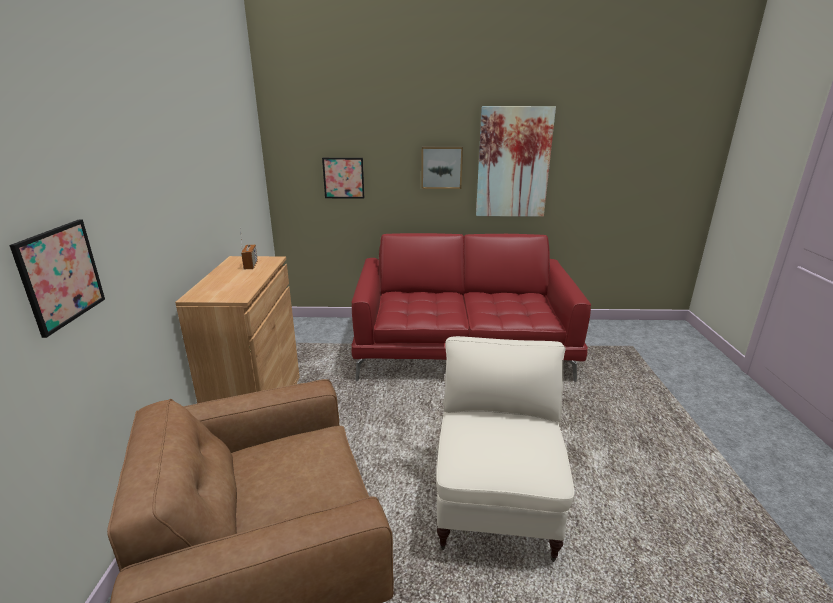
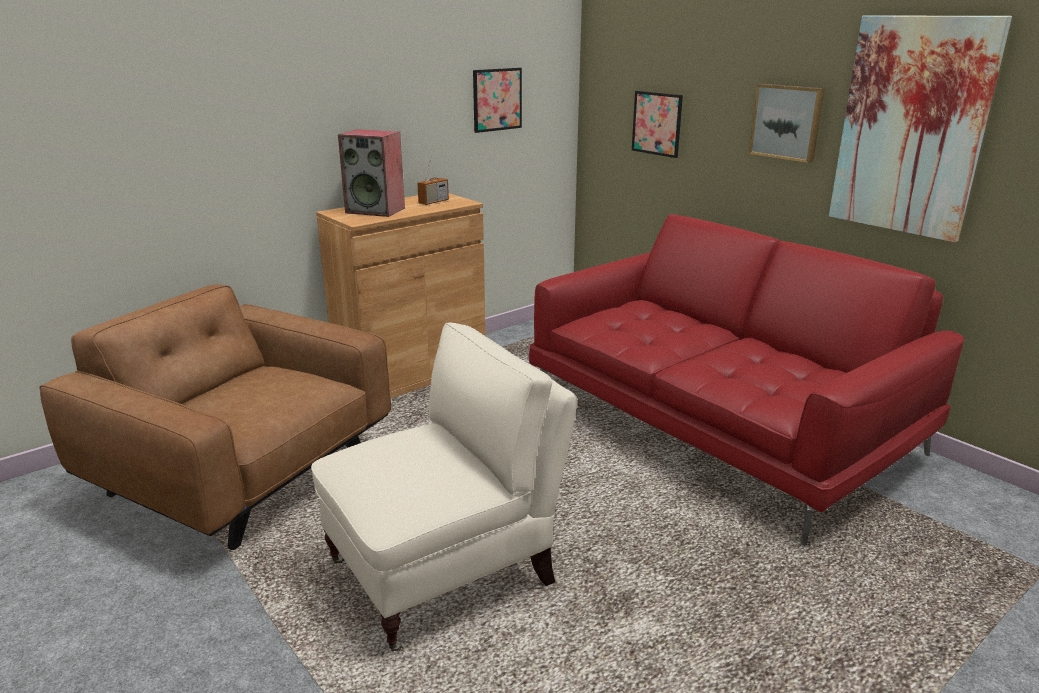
camera: 50 degrees right, 0 degrees up
(61, 275) = (161, 143): picture -> picture (497, 99)
(227, 284) = (376, 210): none -> speaker

